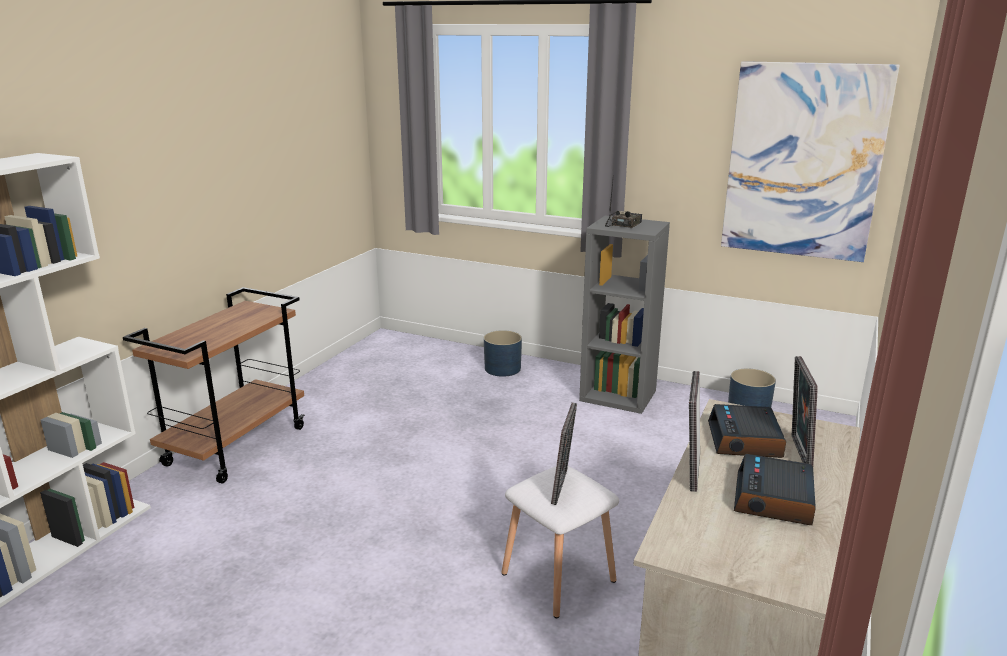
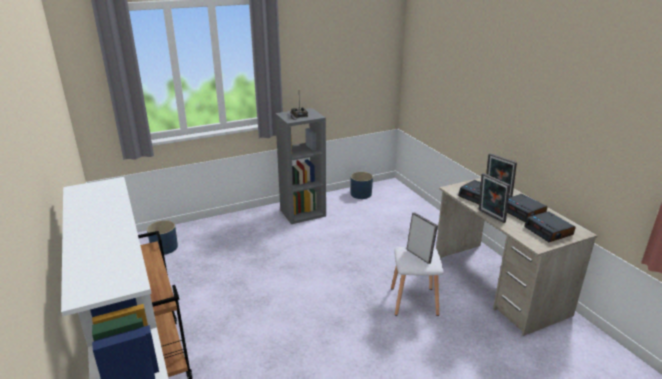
camera: 50 degrees left, 5 degrees up
(502, 368) = (225, 227): blue planter -> blue planter (164, 247)
(747, 549) = (549, 231): none -> alarm clock
(803, 162) = (363, 61): picture -> none

